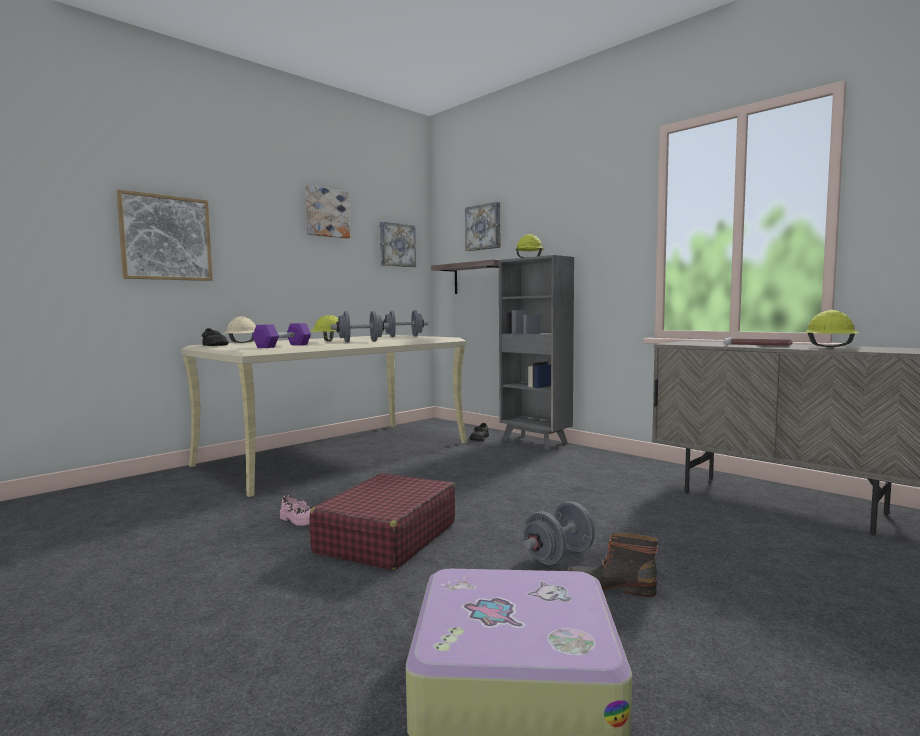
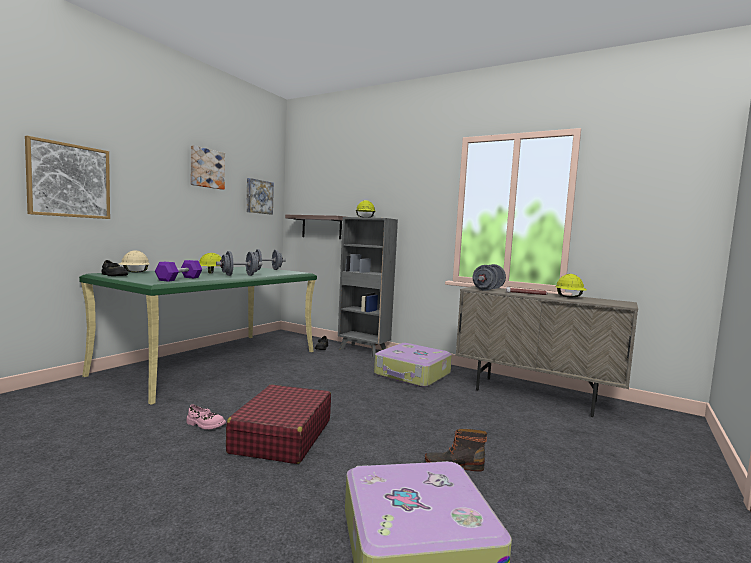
camera: 15 degrees left, 0 degrees up
(338, 453) = (214, 362): beige desk -> green desk
(484, 227) = (328, 190): picture -> none
(559, 556) = (412, 443): grey dumbbell -> grey dumbbell (488, 289)
(594, 471) = (412, 374): none -> suitcase

